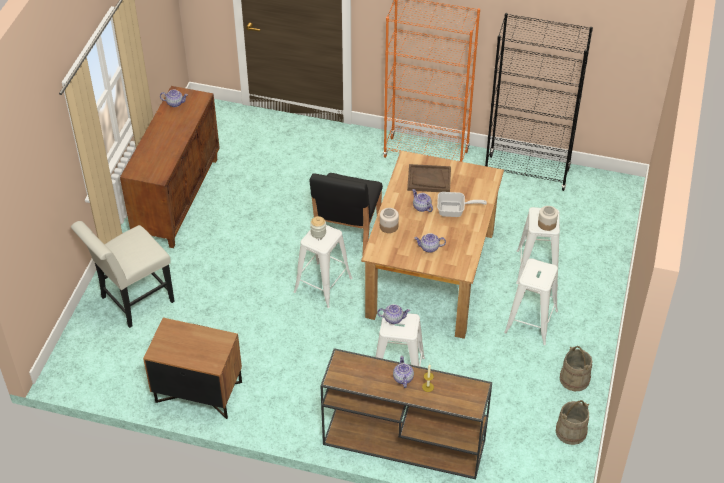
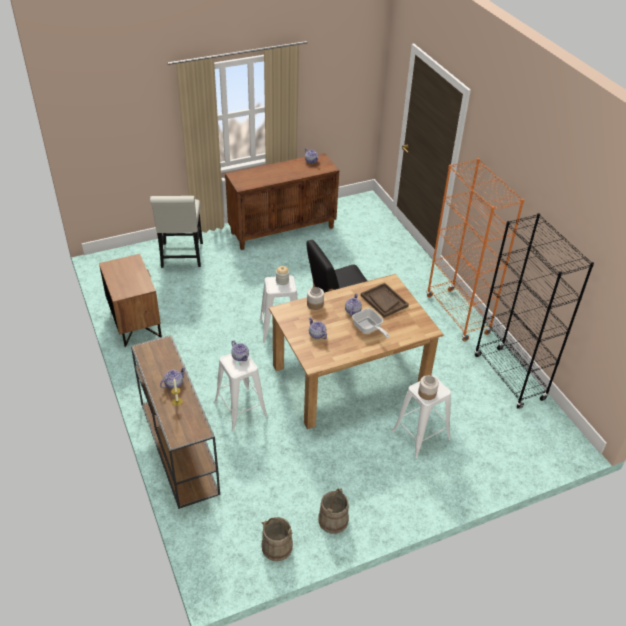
camera: 50 degrees right, 5 degrees down
(133, 302) = (181, 257): white chair -> white chair turned 105 degrees counterclockwise
(531, 321) = (364, 460): white stool -> none

